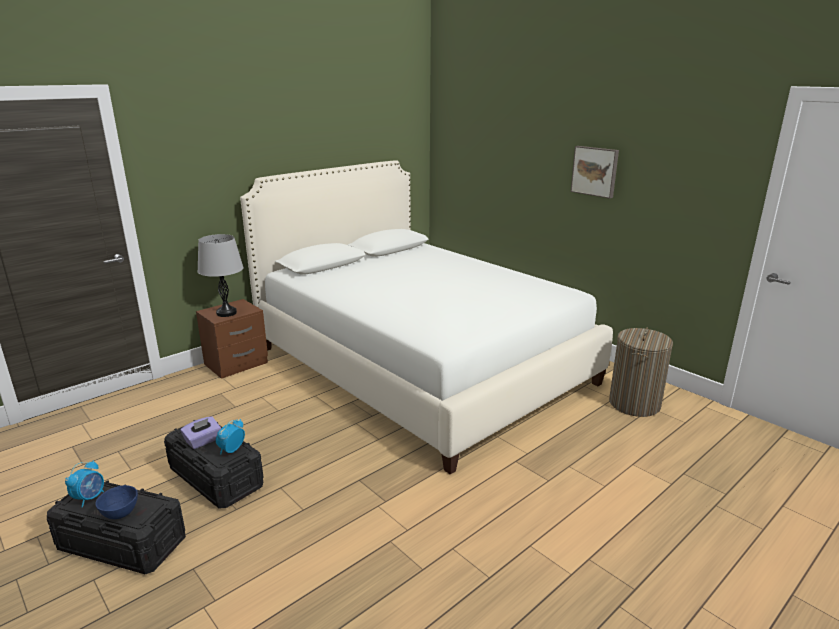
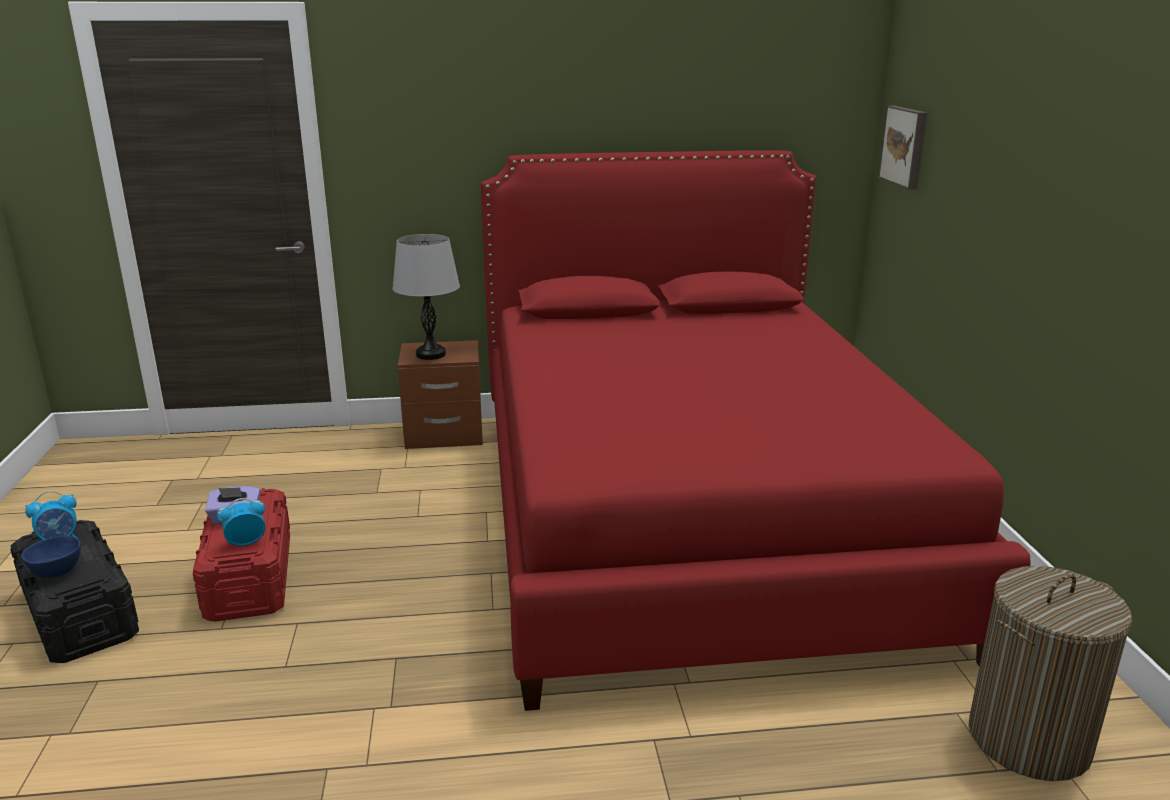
camera: 35 degrees right, 0 degrees up
(216, 478) = (249, 577): black storage box -> red storage box
(421, 364) = (690, 517): white bed -> red bed
(595, 171) = (1105, 202): picture -> picture (905, 146)

